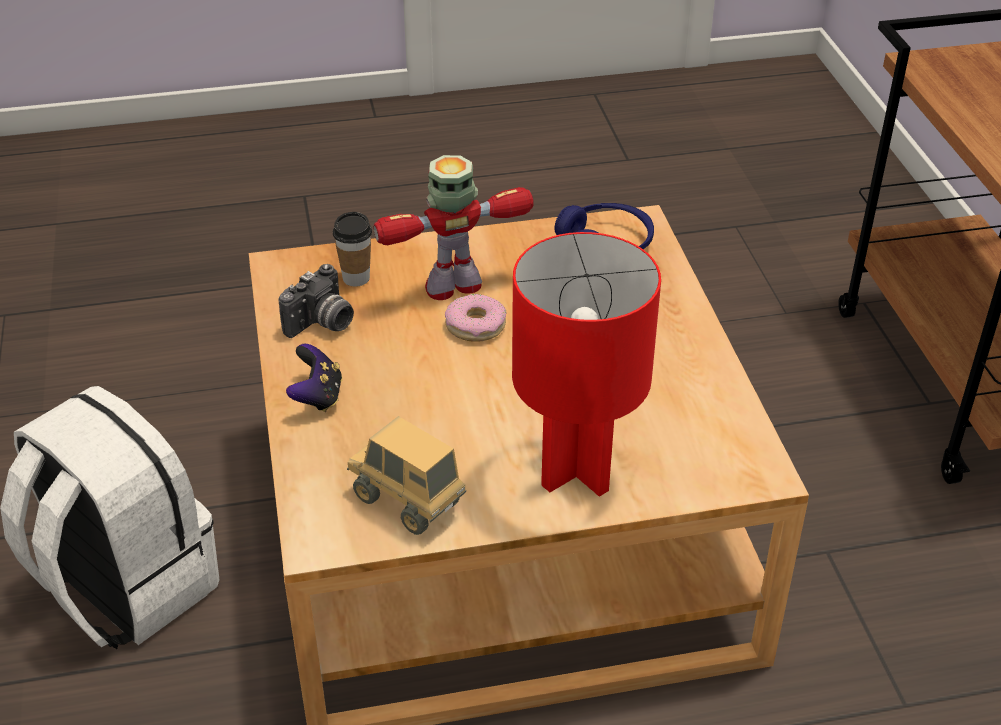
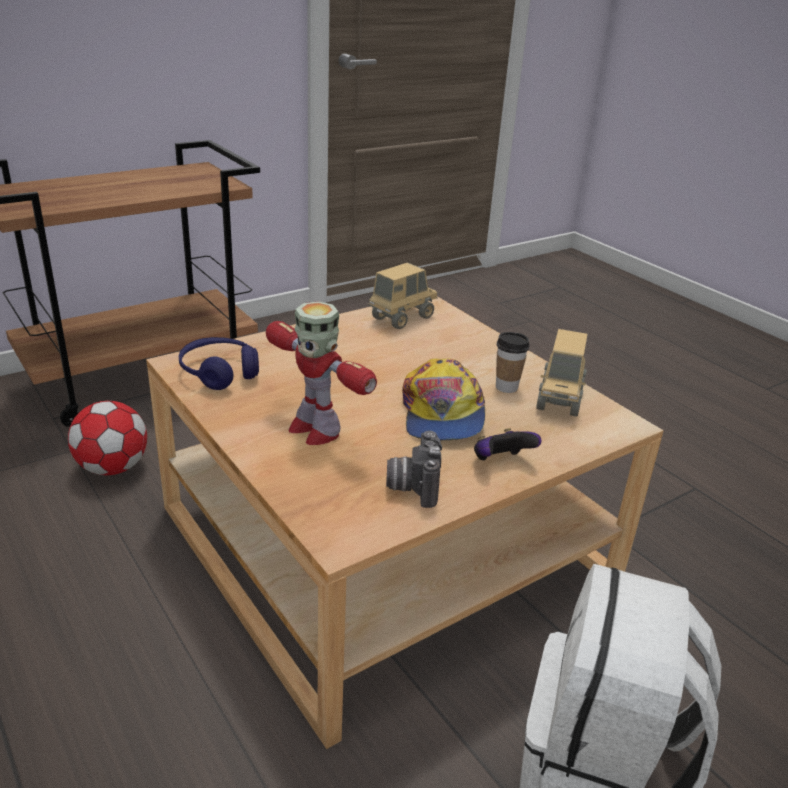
camera: 115 degrees left, 10 degrees down
(322, 324) = (412, 485): camera -> camera turned 105 degrees counterclockwise
(356, 278) = (333, 485): cup -> cup (506, 387)
(433, 384) = (442, 414): none -> cap
(475, 326) = (360, 409): donut -> none
(576, 472) = (476, 350): red table lamp -> none
(708, 428) = (402, 318): none -> toy truck
(738, 339) = (113, 468): none -> football

